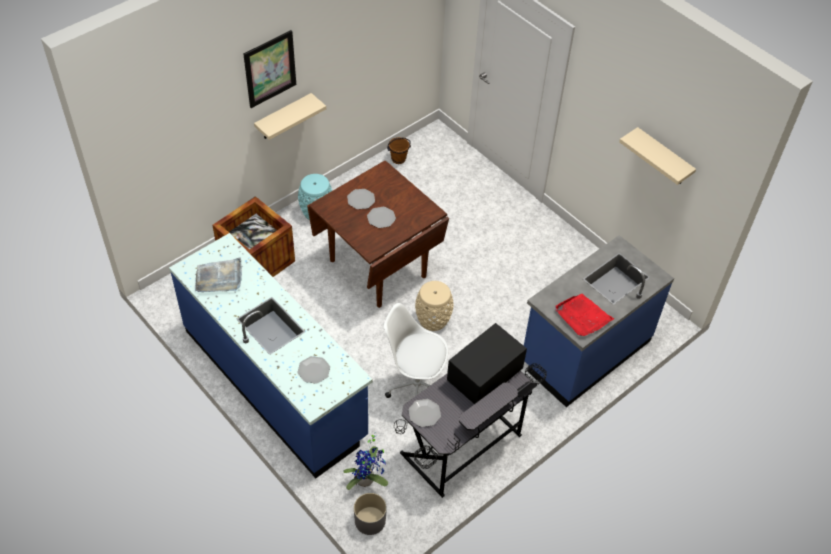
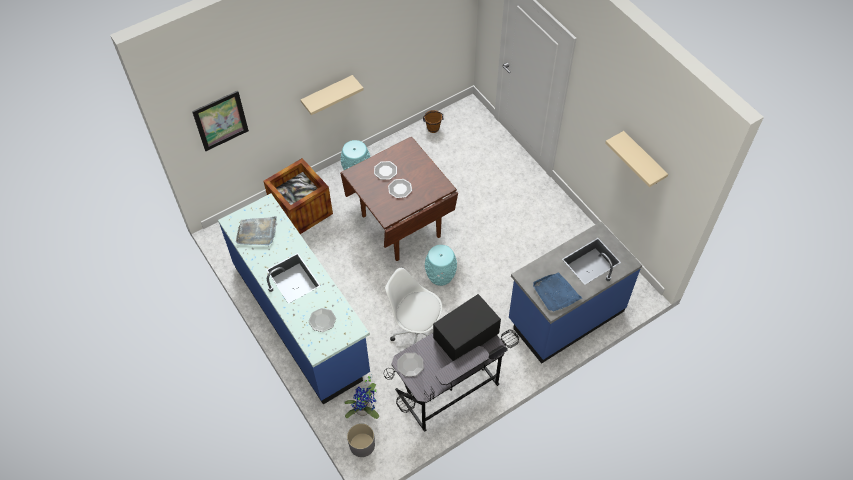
camera: 10 degrees right, 5 degrees up
(270, 69) = (313, 56): picture -> picture (220, 120)
(433, 319) = (440, 275): beige stool -> turquoise stool
(582, 316) = (555, 293): red tray -> blue tray

